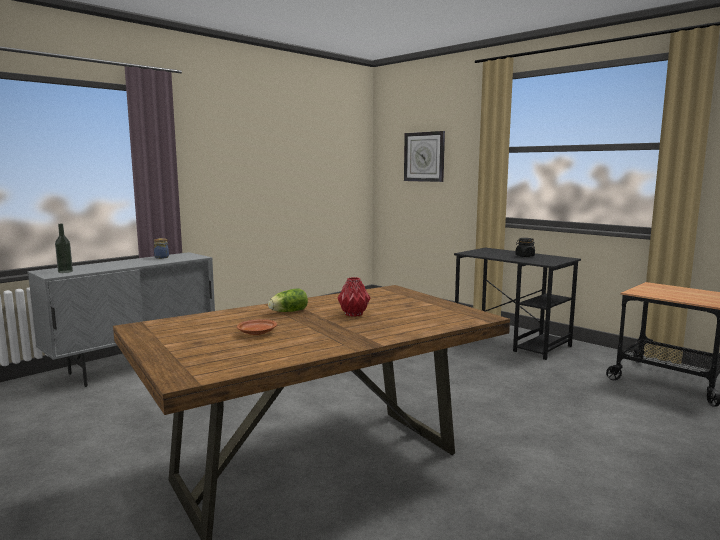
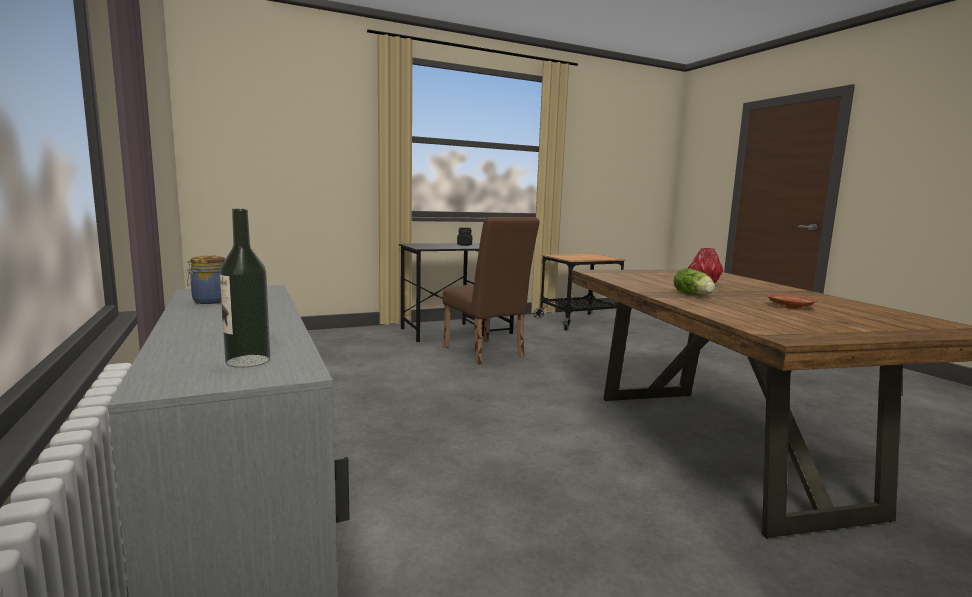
camera: 70 degrees left, 0 degrees up
(424, 157) = (283, 136): wall clock -> none
(460, 360) = (486, 353): none -> brown chair

